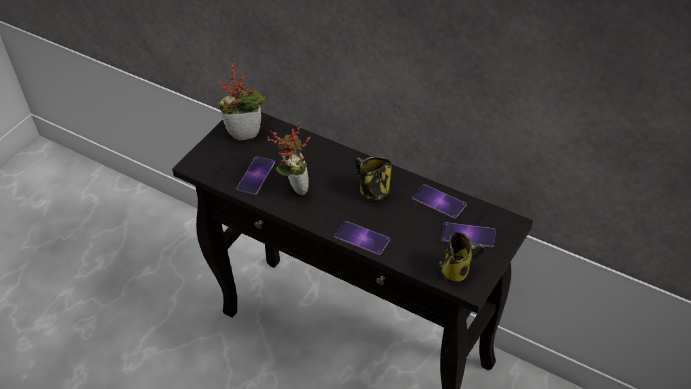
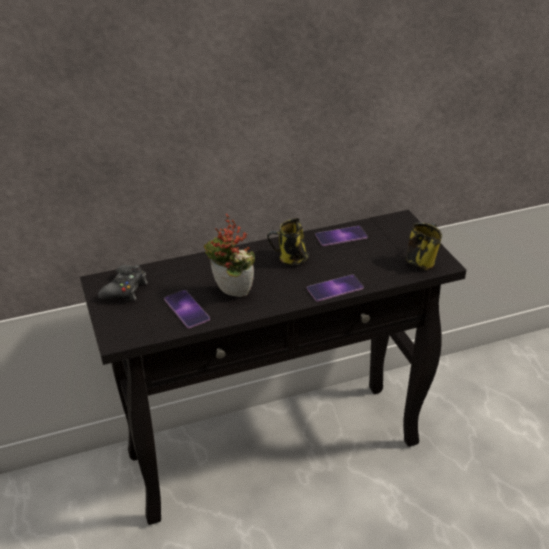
camera: 55 degrees left, 10 degrees down
(246, 132) = (125, 289): potted plant -> black game controller
(468, 235) = (391, 240): phone -> none

